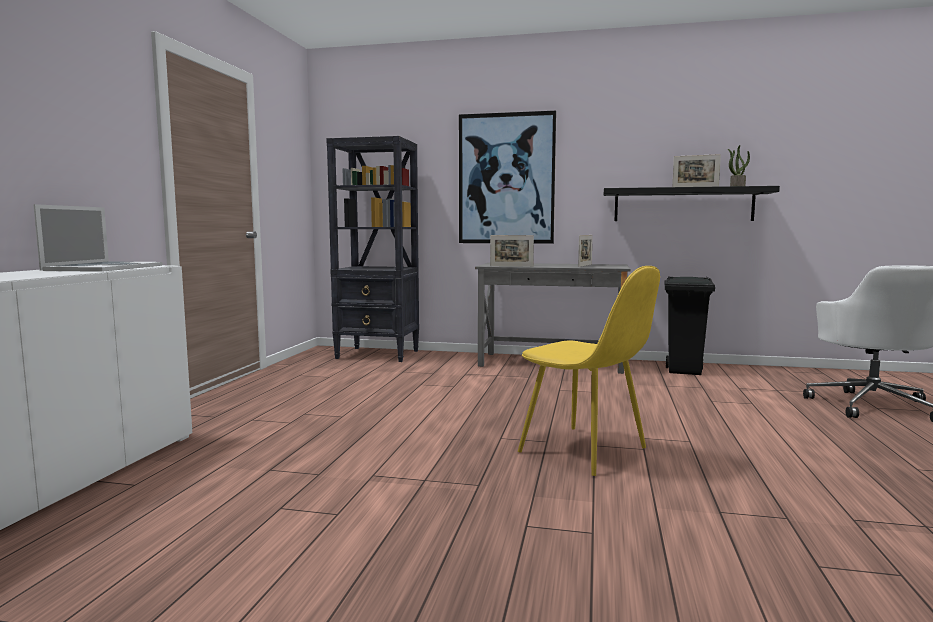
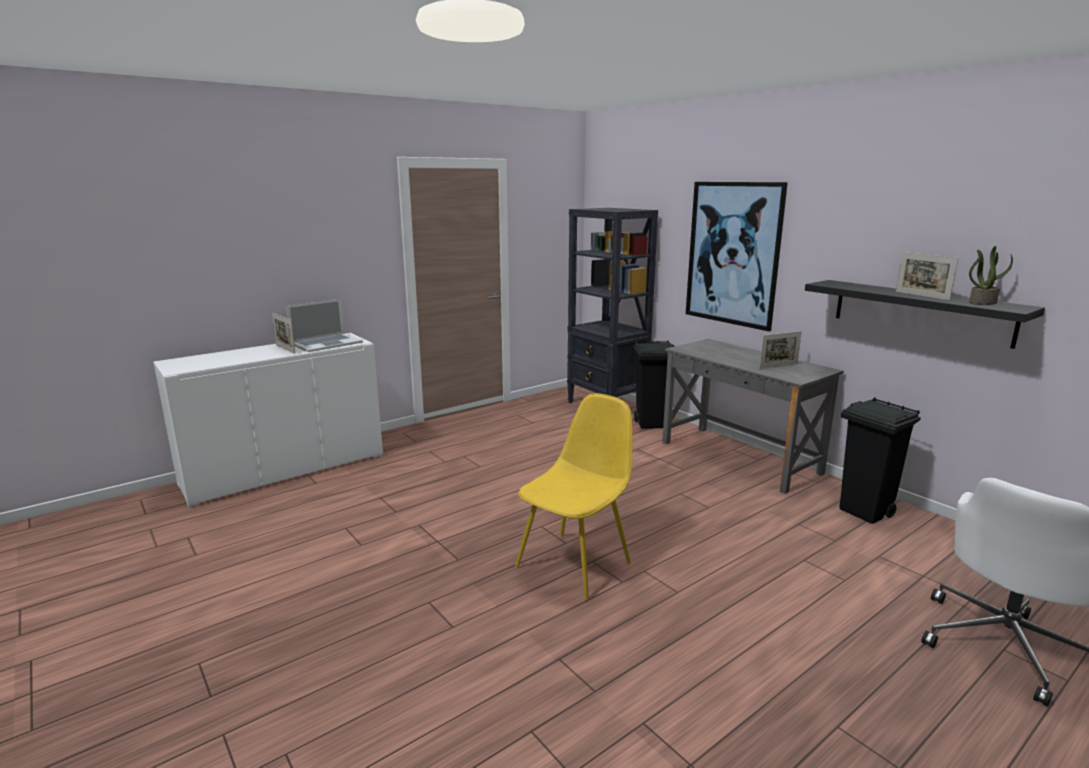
camera: 40 degrees right, 10 degrees up
(443, 358) = (652, 424): none -> black trash can
(511, 266) = (697, 354): picture frame -> picture frame (285, 349)
(585, 451) = (575, 563): yellow chair -> yellow chair turned 135 degrees counterclockwise

